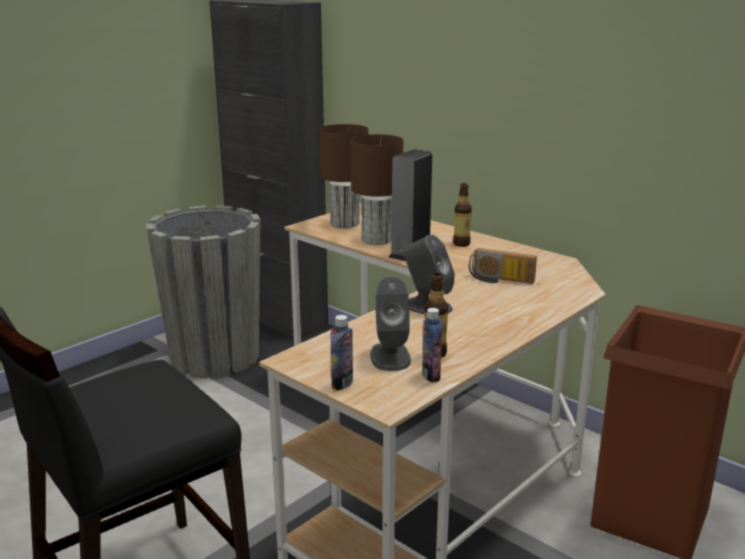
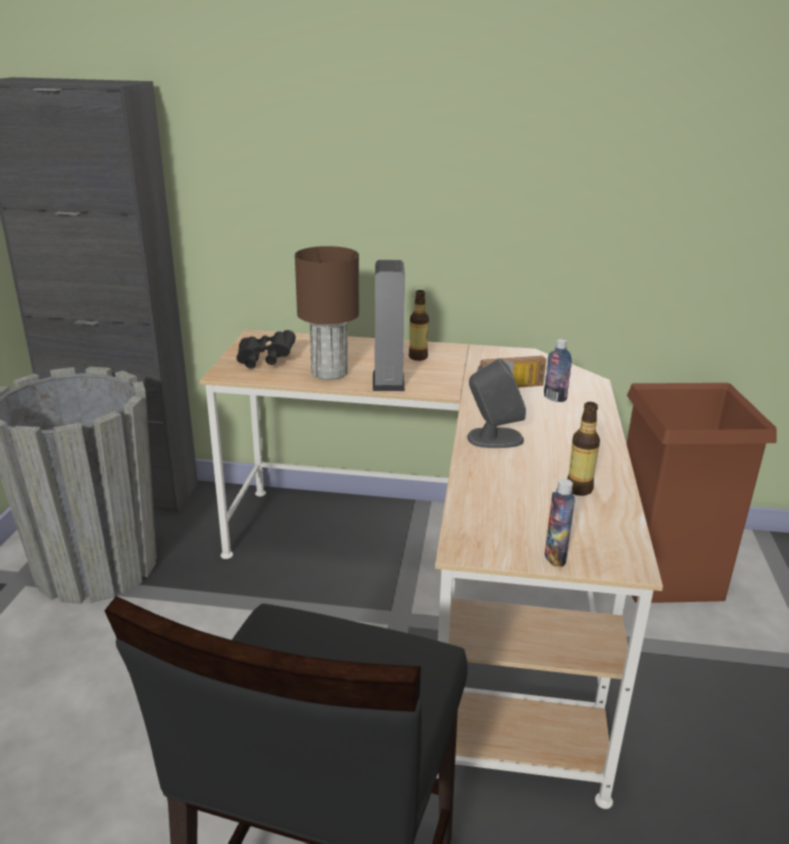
camera: 35 degrees left, 5 degrees up
(344, 224) = (264, 361): brown table lamp -> black binoculars
(390, 356) = (548, 507): grey speaker -> none
(431, 375) = (612, 515): bottle -> bottle (555, 398)

